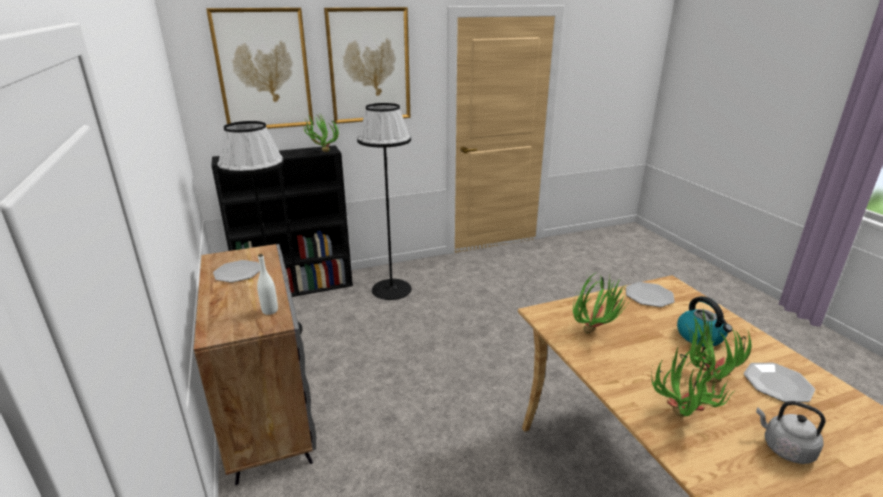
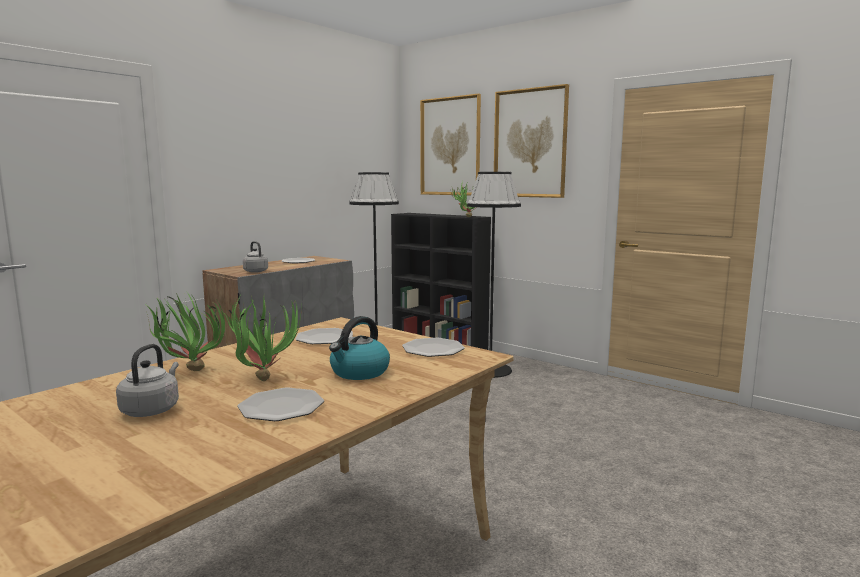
camera: 60 degrees right, 15 degrees down
(270, 311) = (255, 271): white bottle -> grey kettle
(595, 331) = (324, 338): potted plant -> plate

